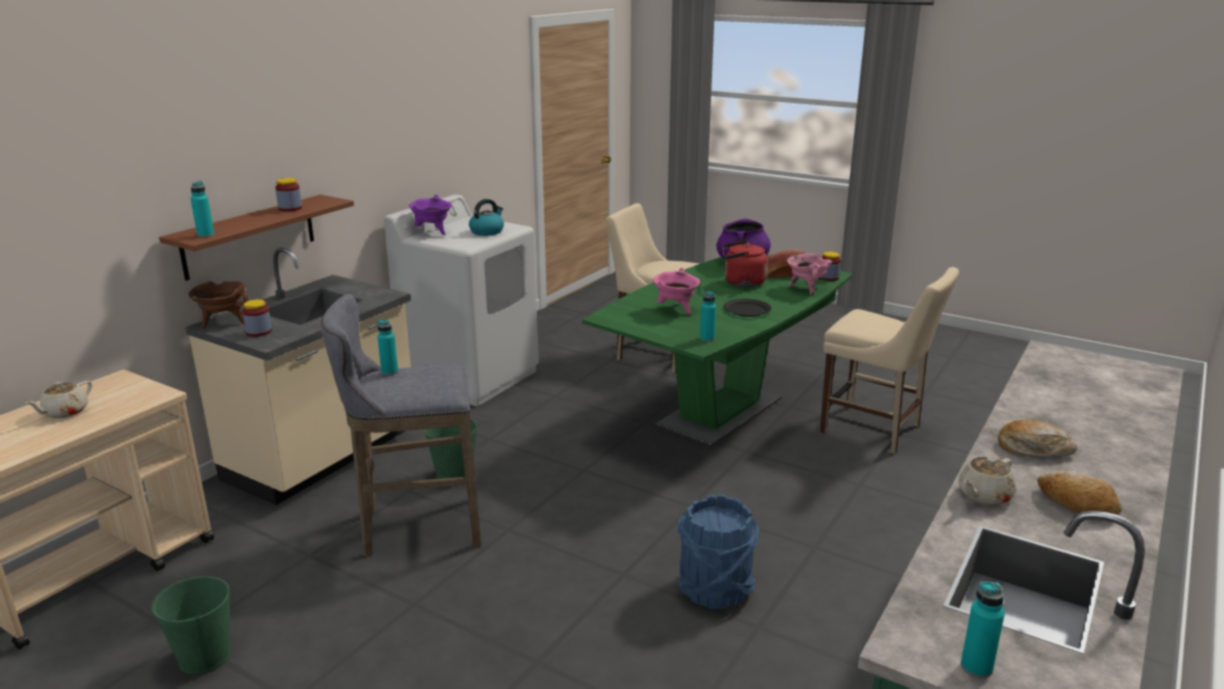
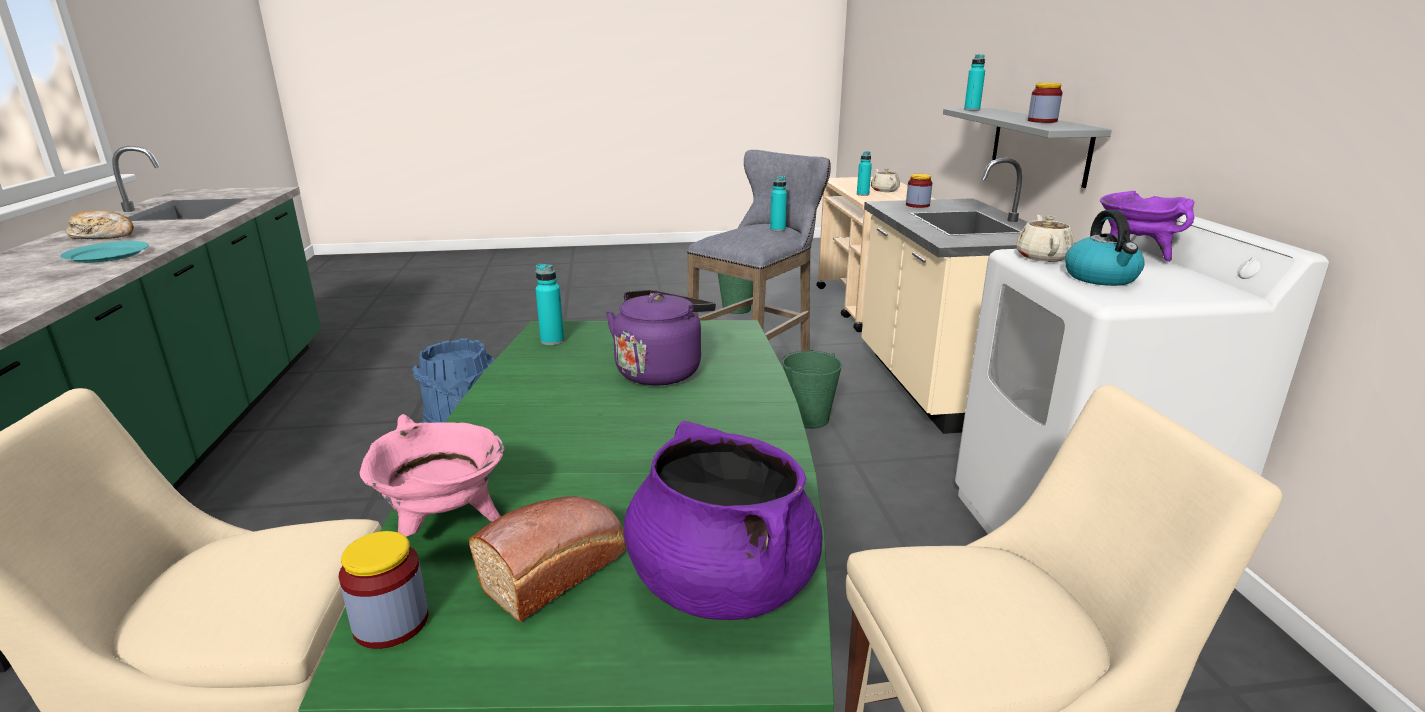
camera: 140 degrees right, 0 degrees up
(223, 322) = (964, 203): brown cooking pot -> none
(249, 236) = (1039, 145): brown shelf -> grey shelf
(676, 309) = (661, 370): pink cooking pot -> purple kettle
(741, 283) = (628, 485): red kettle -> none
(747, 310) = (541, 409): black plate -> none
(976, 667) = (237, 191): turquoise bottle -> turquoise bottle (862, 194)
(983, 496) = (188, 228): beige teapot -> beige teapot (1042, 257)
(1033, 449) = (106, 255): bread -> turquoise plate

